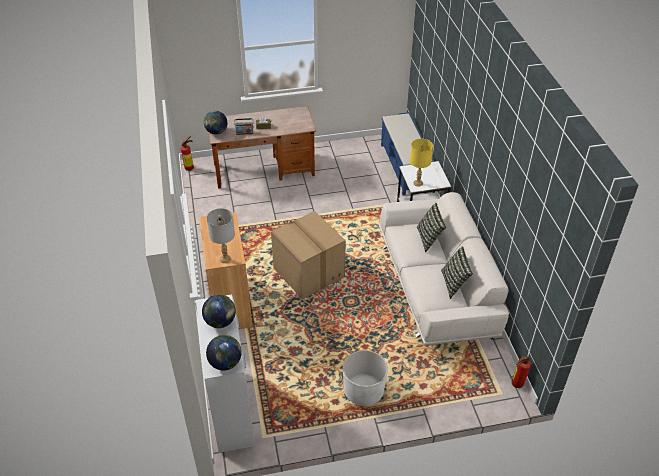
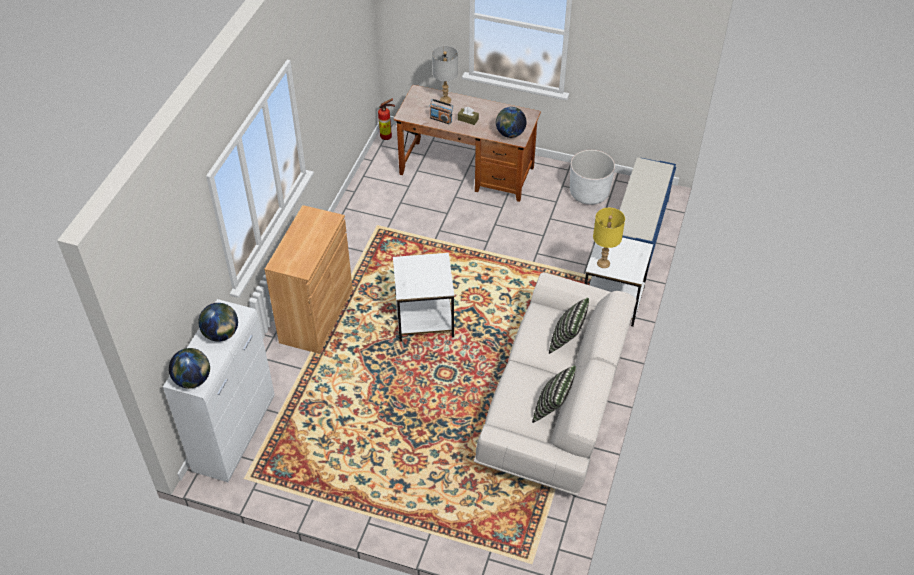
camera: 30 degrees right, 5 degrees up
(216, 132) = (410, 107): globe -> globe (510, 134)
(225, 259) = (292, 266): grey table lamp -> grey table lamp (445, 100)
(307, 272) = (423, 317): cardboard box -> white side table
(363, 391) = (381, 482): white planter -> white planter (589, 193)
(516, 384) = (556, 561): fire extinguisher -> none

